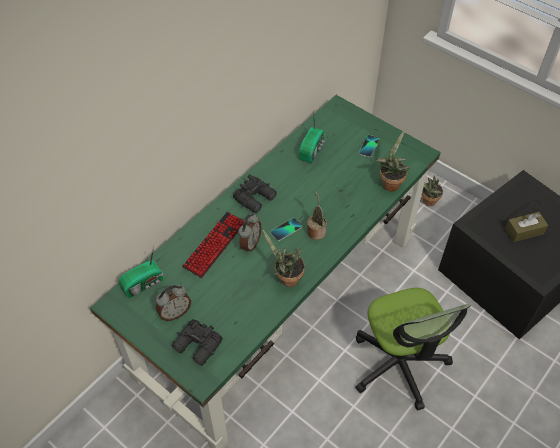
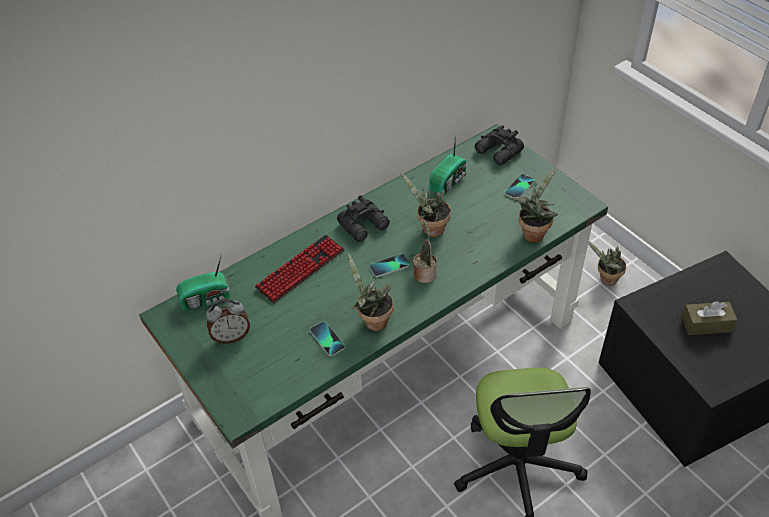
camera: 15 degrees right, 5 degrees down
(198, 346) = (245, 378): black binoculars -> black binoculars (498, 152)
(250, 244) = (341, 275): alarm clock -> none
(254, 301) = (327, 339): none -> phone
(309, 193) = (430, 229): none -> potted plant

